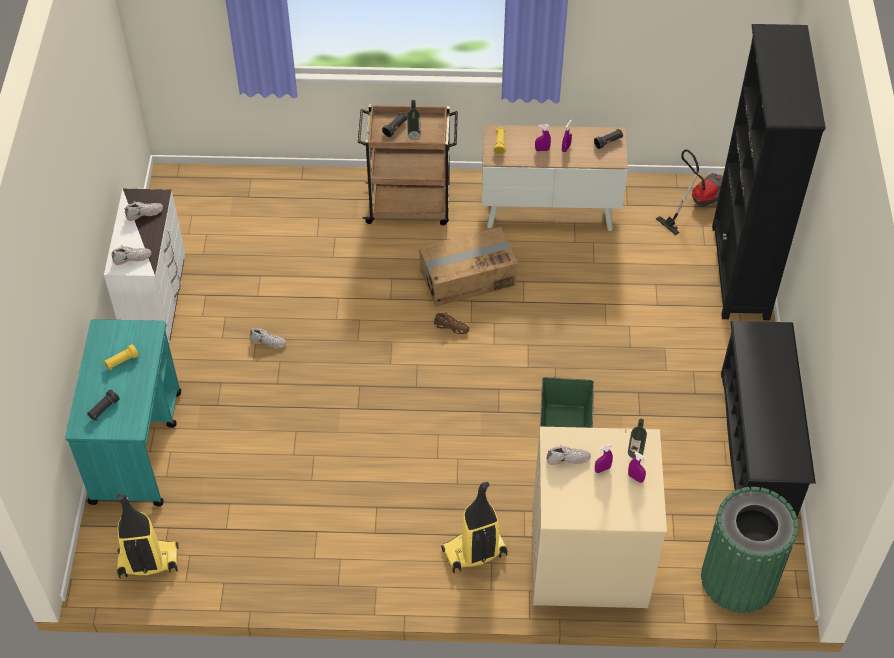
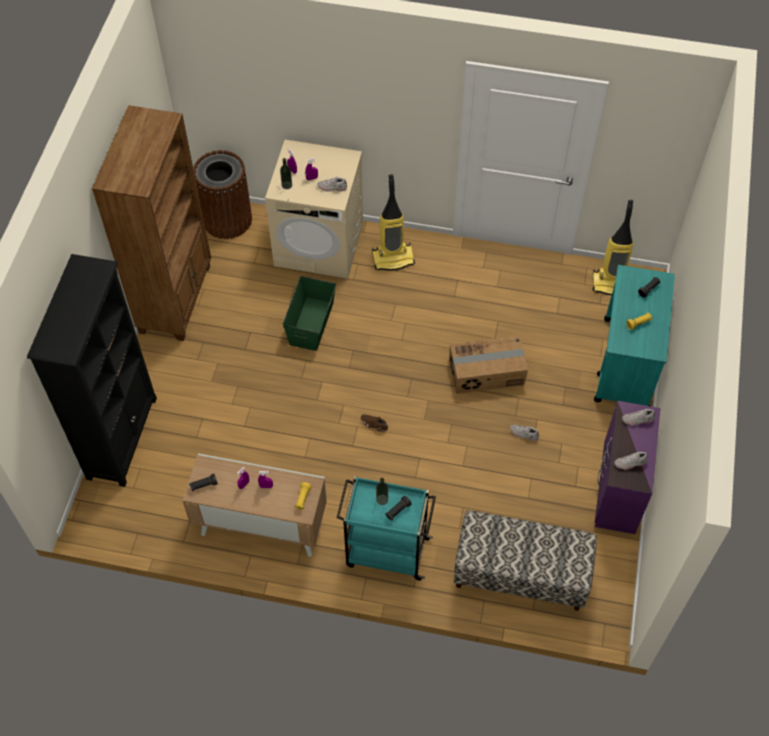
camera: 170 degrees left, 5 degrees up
(156, 298) = (617, 489): white dresser -> purple dresser
(265, 205) = (520, 574): none -> bench
(410, 205) = (386, 552): brown cart -> turquoise cart
(467, 277) = (351, 469): cardboard box -> cardboard box (486, 372)
(697, 202) = (126, 514): vacuum cleaner -> none
(738, 578) = (227, 220): green trash can -> brown trash can
(757, 446) = (176, 298): black shoe rack -> brown bookcase

